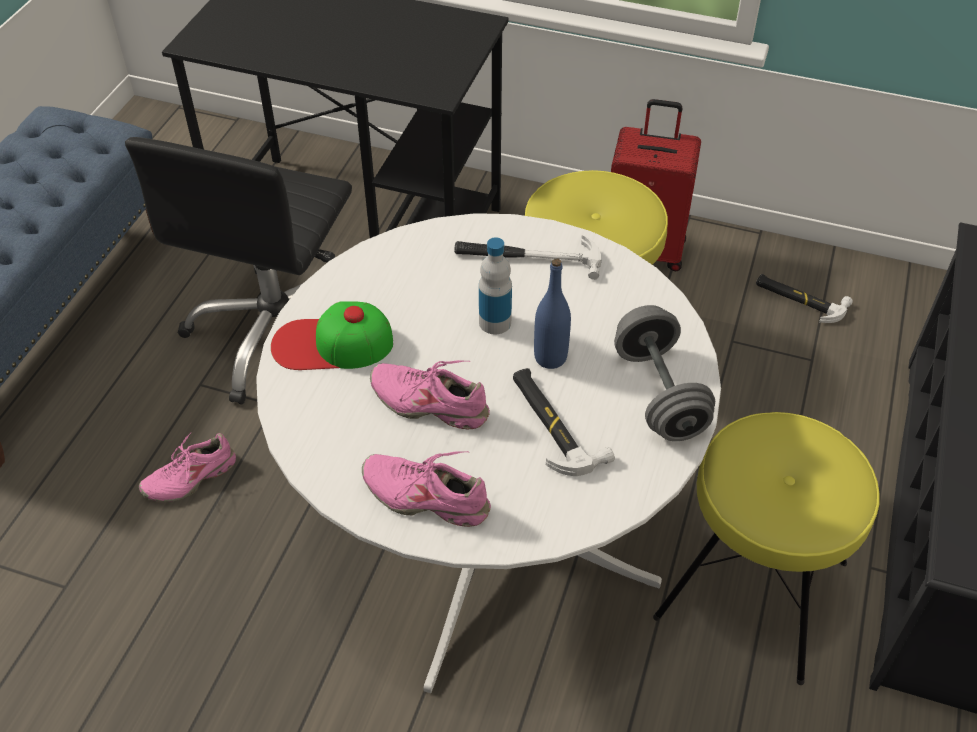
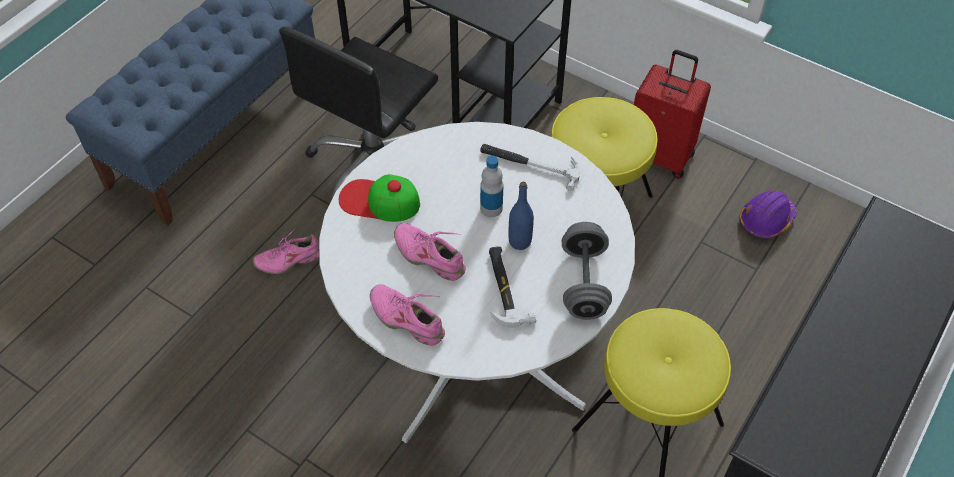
camera: 15 degrees right, 5 degrees up
(800, 299) = (765, 220): hammer -> purple hard hat

